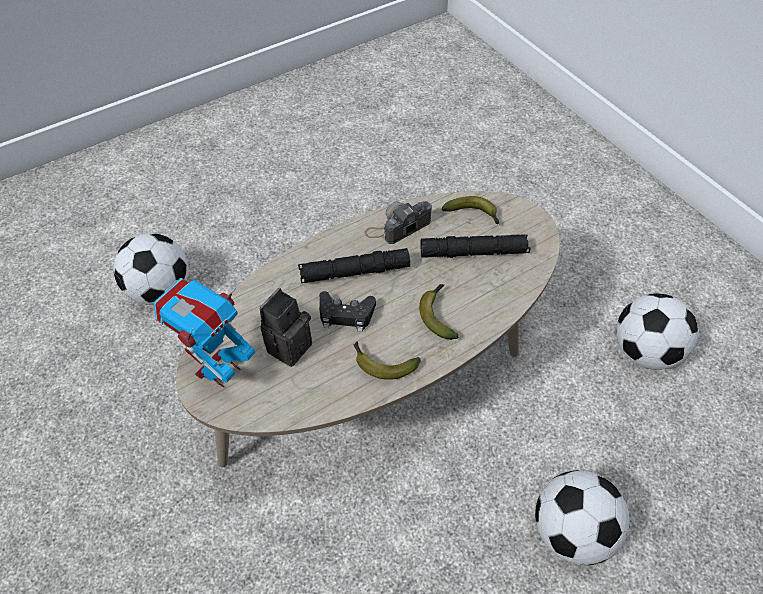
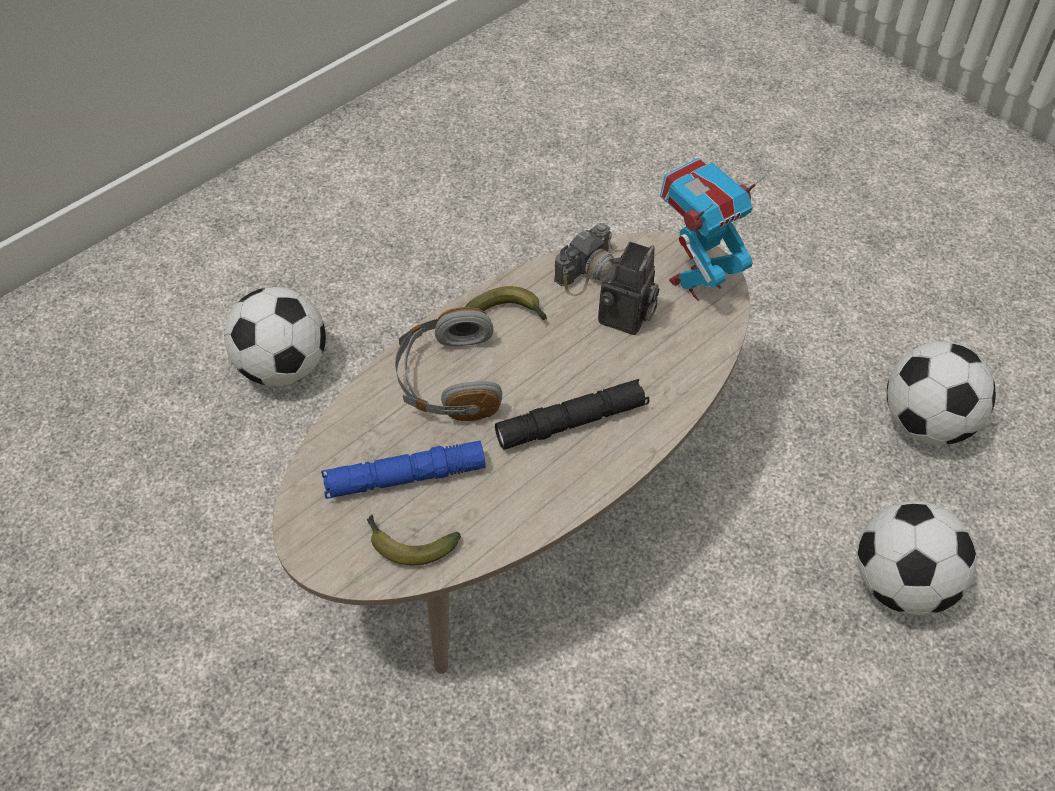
camera: 170 degrees right, 0 degrees up
(218, 369) = (696, 282): toy robot -> toy robot turned 150 degrees counterclockwise
(346, 315) = (567, 363): black game controller -> none
(398, 226) = (525, 504): camera -> camera (595, 268)
(438, 314) = (448, 380): banana -> grey headphones
(473, 252) = (405, 477): black flashlight -> blue flashlight
(644, 351) = (142, 599): football -> football (926, 422)

